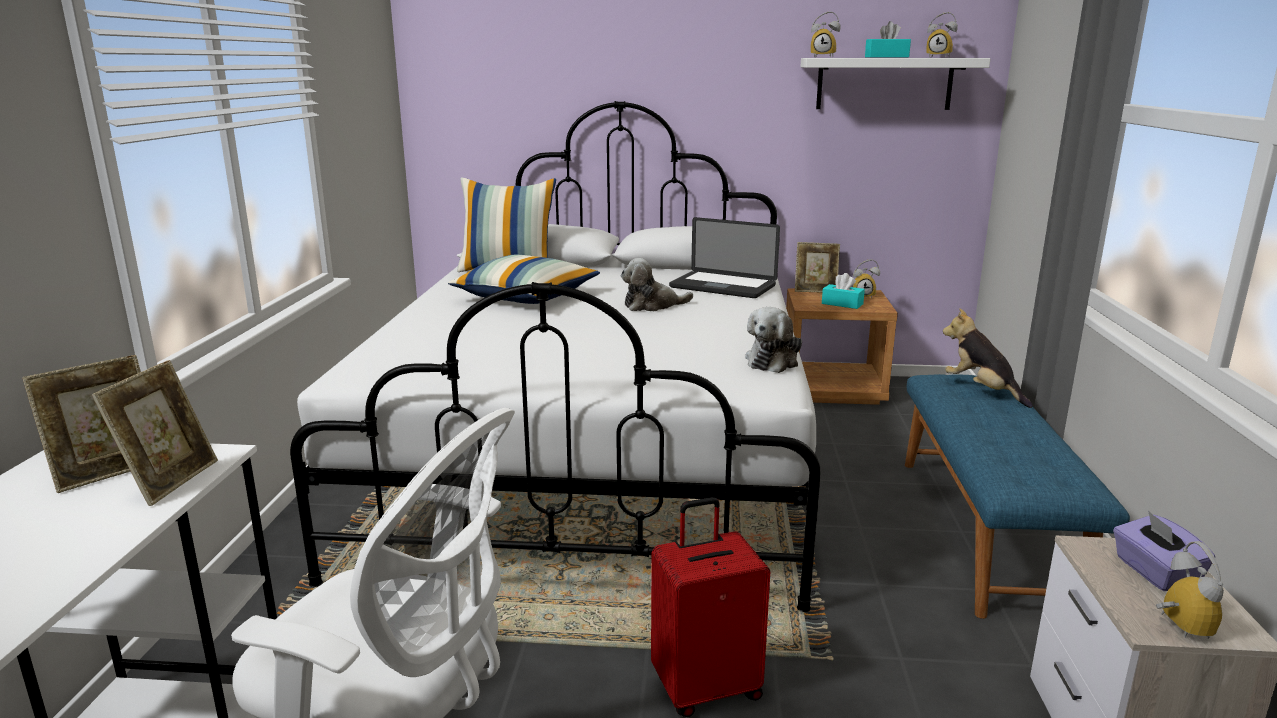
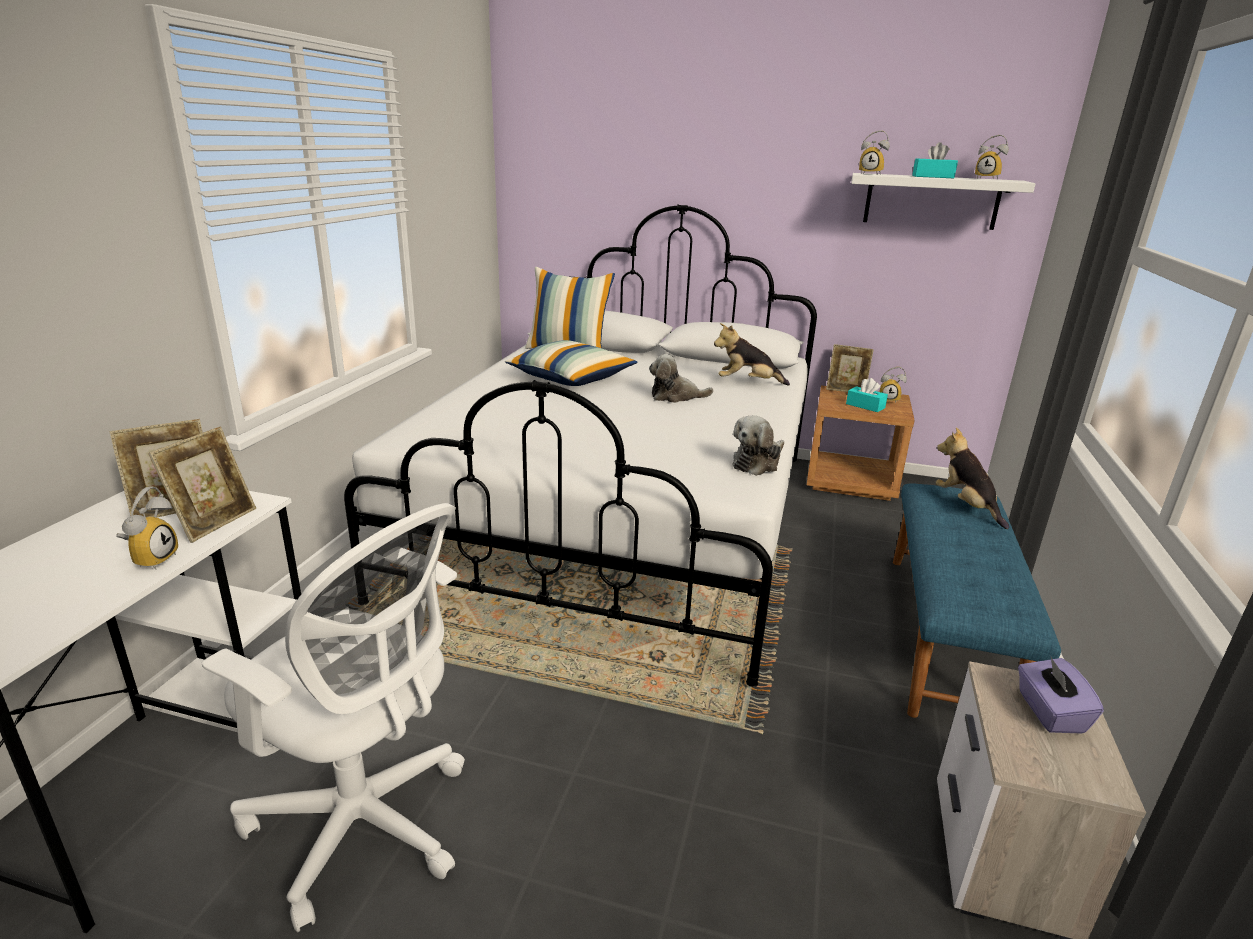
camera: 10 degrees right, 5 degrees up
(706, 687) = (645, 740): red suitcase -> none
(722, 286) = (747, 383): laptop -> plush toy
(1176, 626) = (1045, 769): alarm clock -> alarm clock (152, 559)

